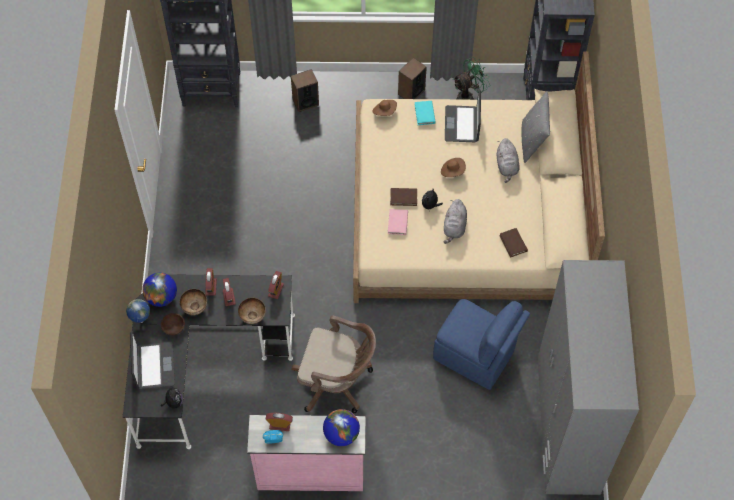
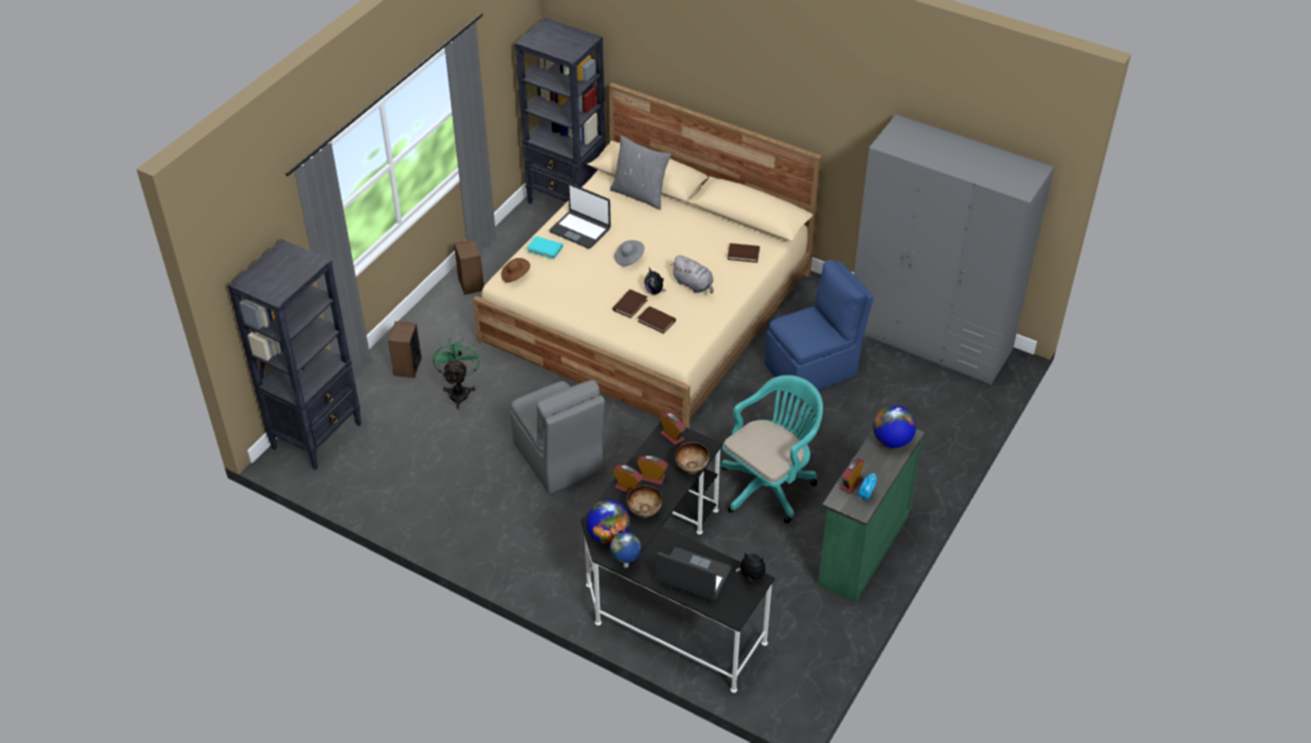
camera: 60 degrees left, 15 degrees down
(174, 328) = (656, 540): brown bowl -> none
(278, 237) = (559, 459): none -> grey chair
(310, 472) = (861, 550): pink dresser -> green dresser
(336, 382) = (770, 484): brown office chair -> turquoise office chair
(397, 223) = (656, 321): pink book -> brown book
(452, 171) = (629, 258): brown hat -> grey hat
(468, 96) = (513, 247): green fan -> green fan (459, 391)
(507, 166) = (653, 222): grey plush toy -> none

